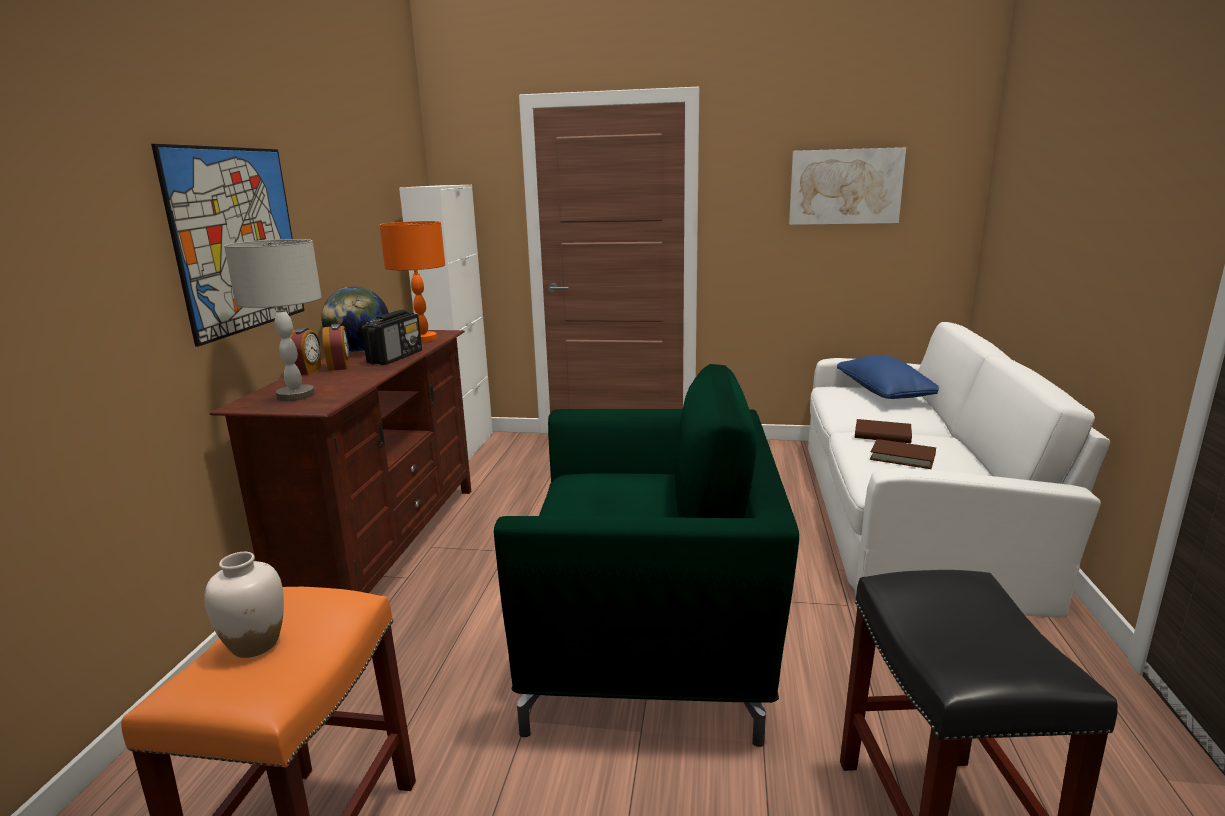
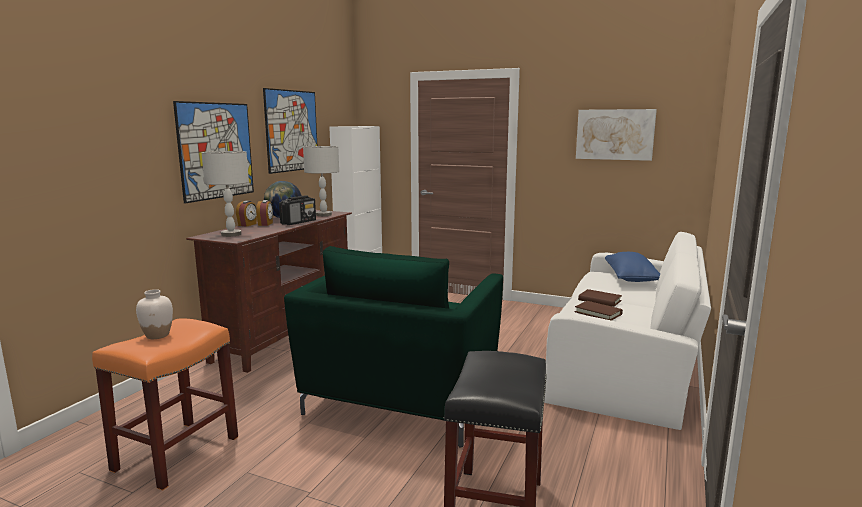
camera: 15 degrees right, 5 degrees down
(347, 197) = (292, 131): none -> picture
(424, 339) = (324, 215): orange table lamp -> grey table lamp
(651, 642) = (400, 400): green armchair -> green armchair turned 90 degrees clockwise

